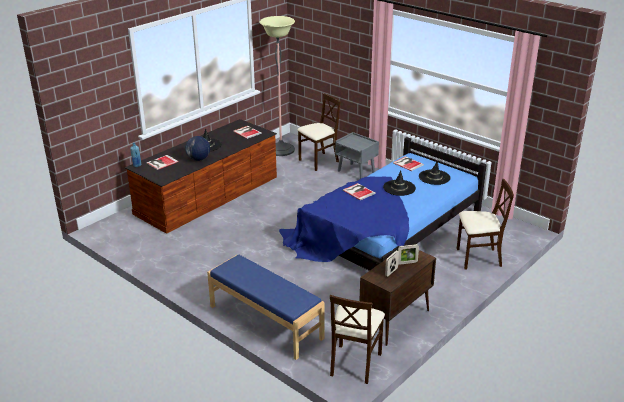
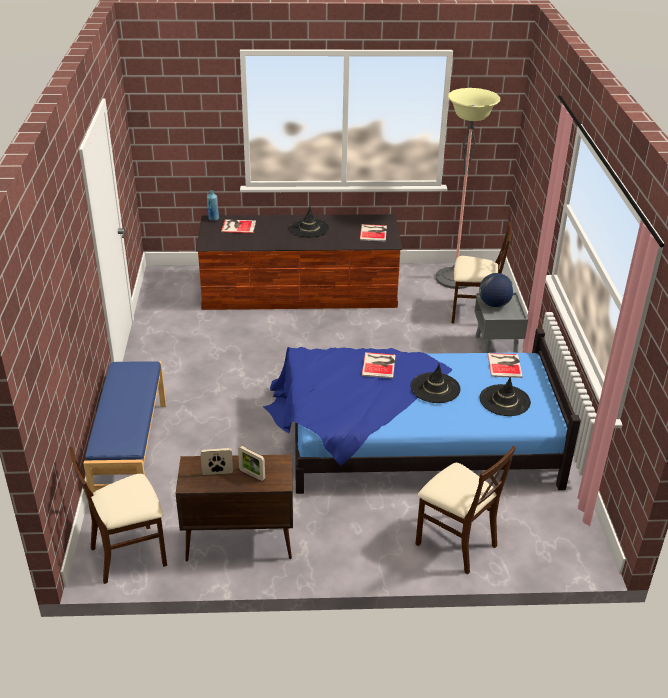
camera: 45 degrees right, 5 degrees up
(198, 159) = (274, 239): globe -> globe (494, 304)

